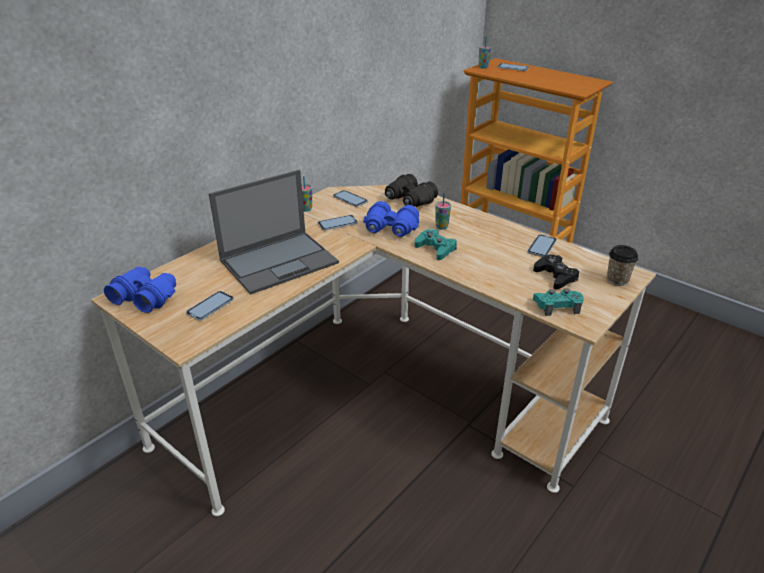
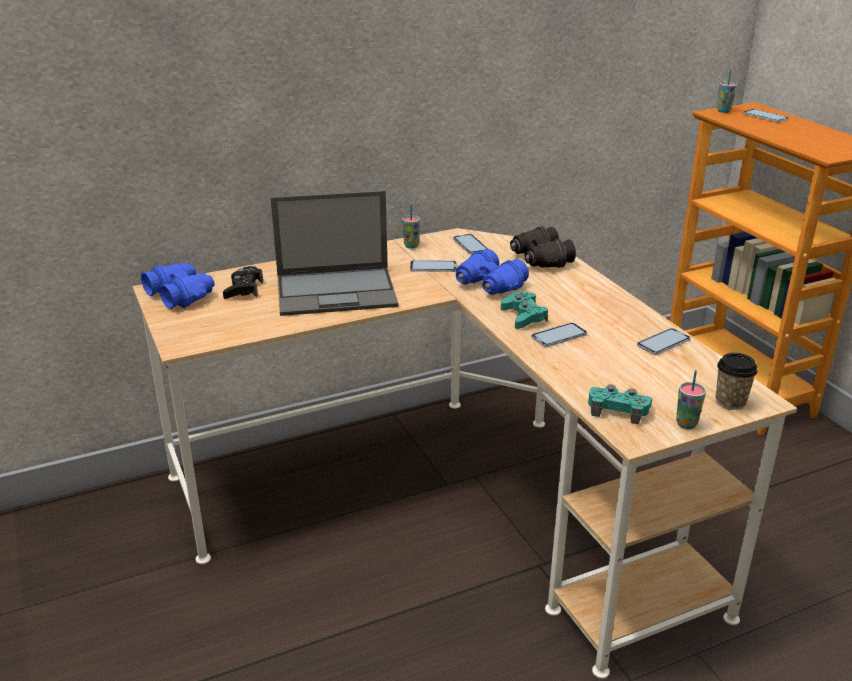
camera: 25 degrees right, 5 degrees down
(210, 307) = (232, 318): phone -> phone (559, 336)
(441, 227) = (553, 295): cup -> cup (686, 424)
(555, 276) = (648, 378): black game controller -> black game controller (244, 289)

